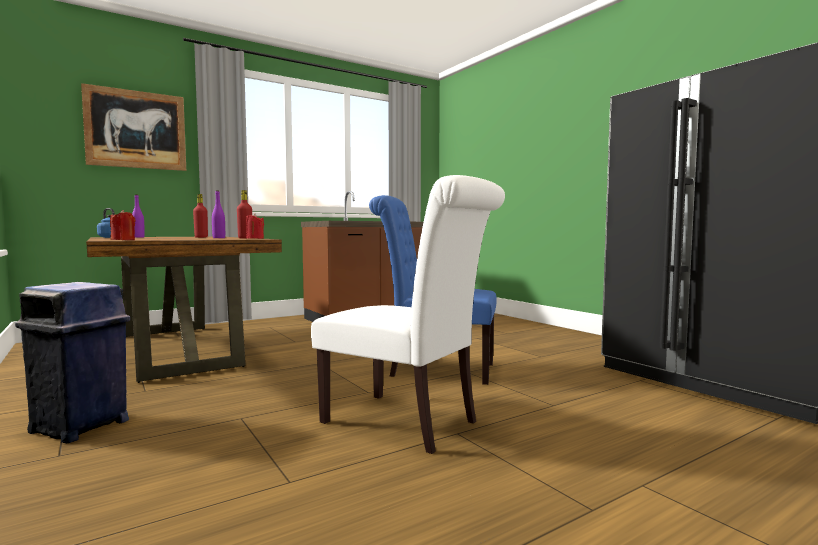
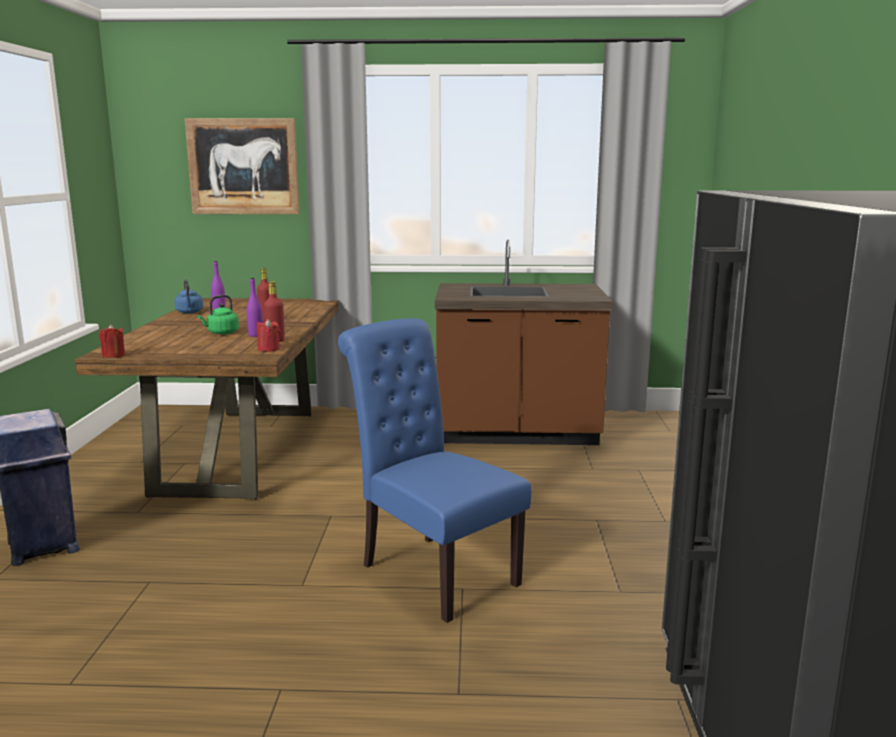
camera: 35 degrees right, 10 degrees up
(184, 238) = (221, 333): none -> green kettle
(408, 423) = (261, 652): white chair -> none

